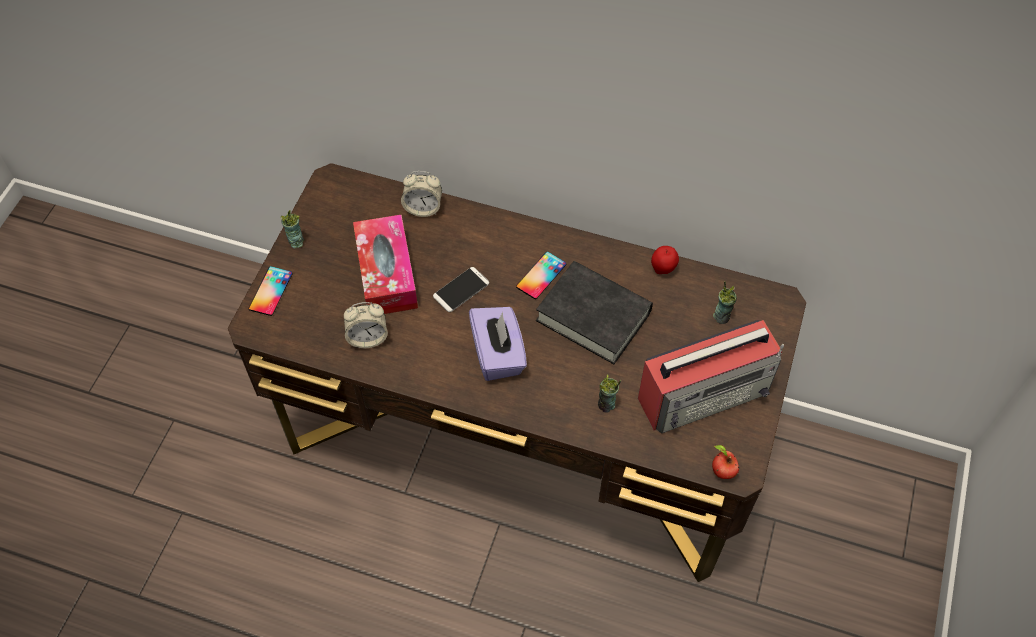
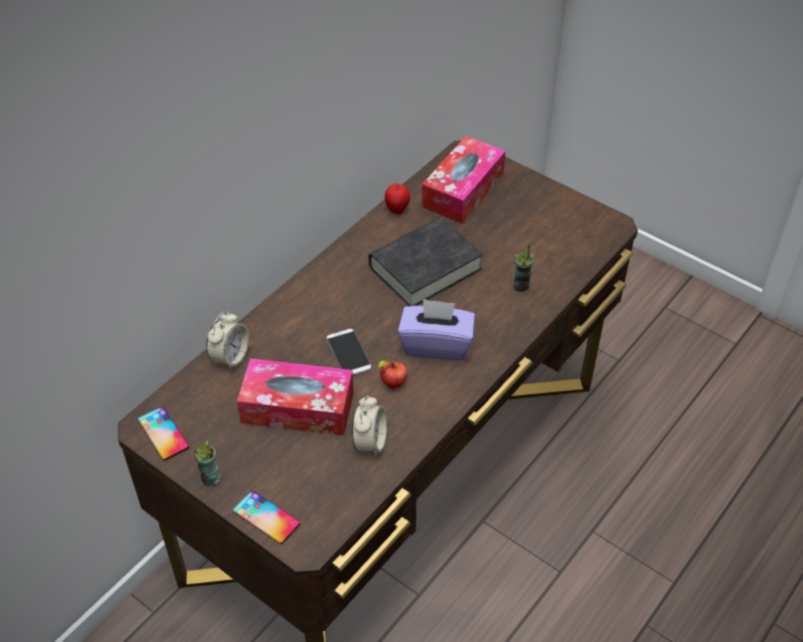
camera: 70 degrees left, 10 degrees down
(541, 275) = (362, 290): phone -> phone (163, 433)
(705, 394) = (534, 222): radio -> none
(721, 316) = (463, 190): cup -> tissue box
(721, 471) = (610, 235): apple -> apple (392, 385)

